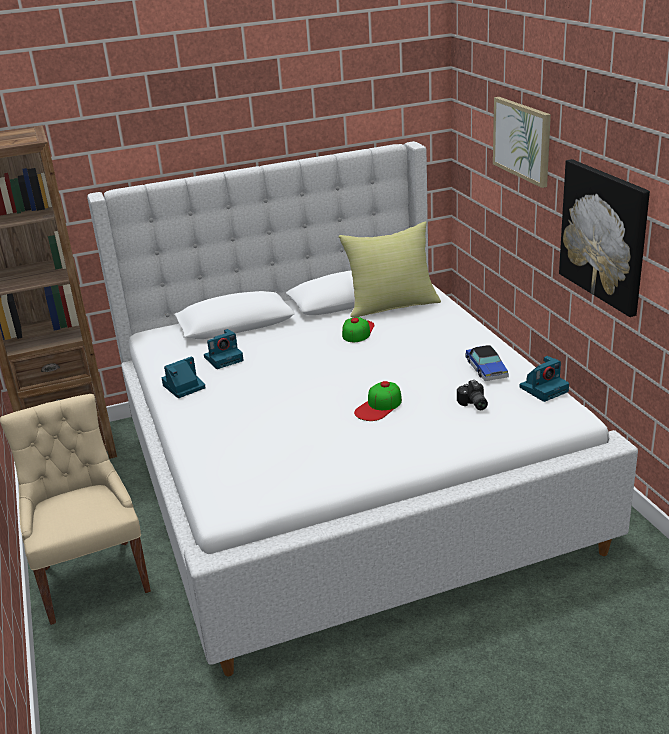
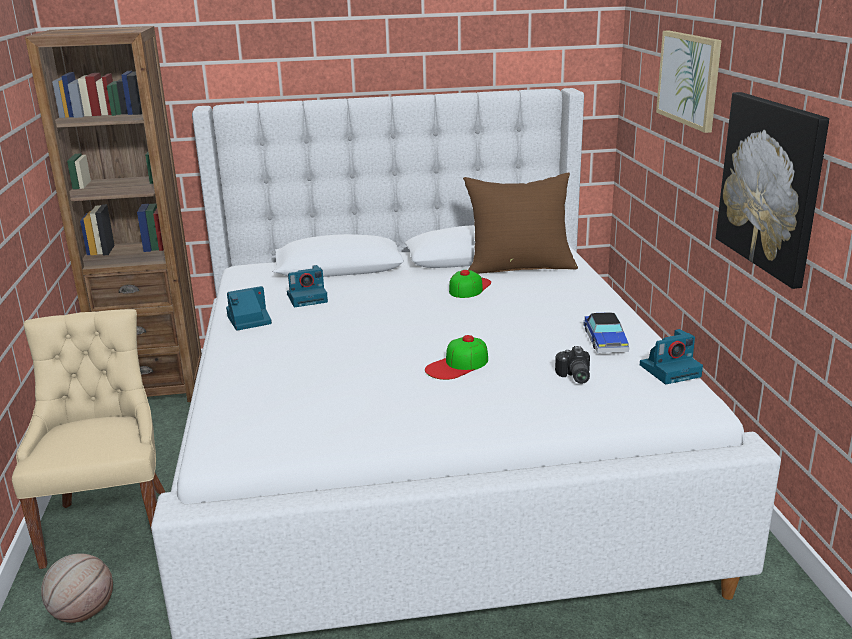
camera: 10 degrees right, 5 degrees down
(107, 653) = (83, 613): none -> basketball
(392, 305) = (520, 267): yellow pillow -> brown pillow

